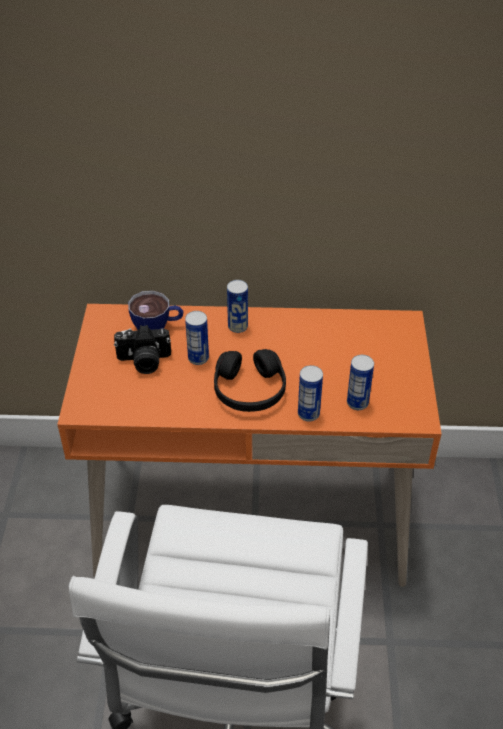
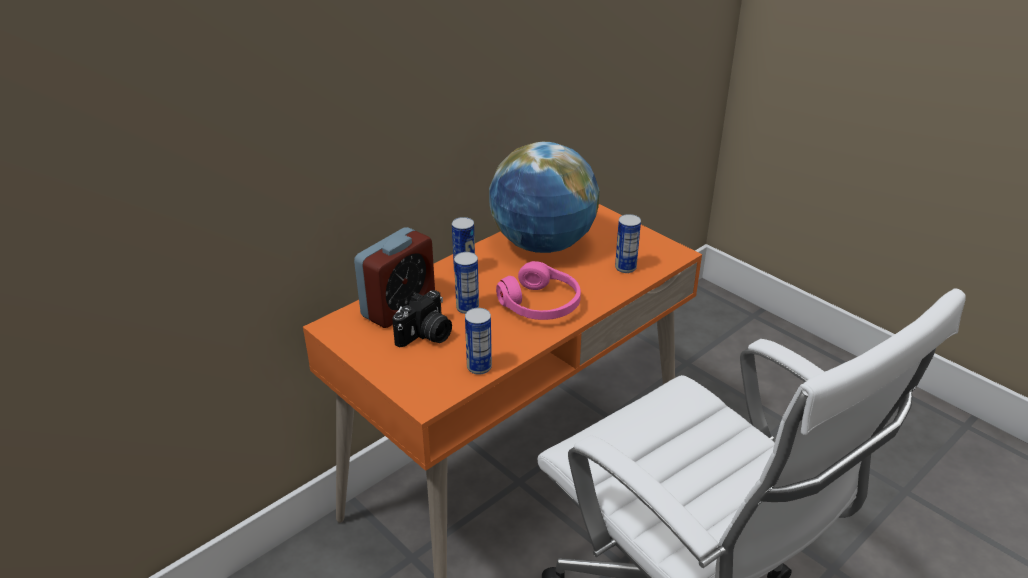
camera: 45 degrees left, 10 degrees down
(158, 327) = (398, 307): cup -> alarm clock
(249, 390) = (540, 304): black headphones -> pink headphones
(308, 414) = (605, 293): can -> can (479, 367)
(324, 341) = (543, 245): none -> globe

